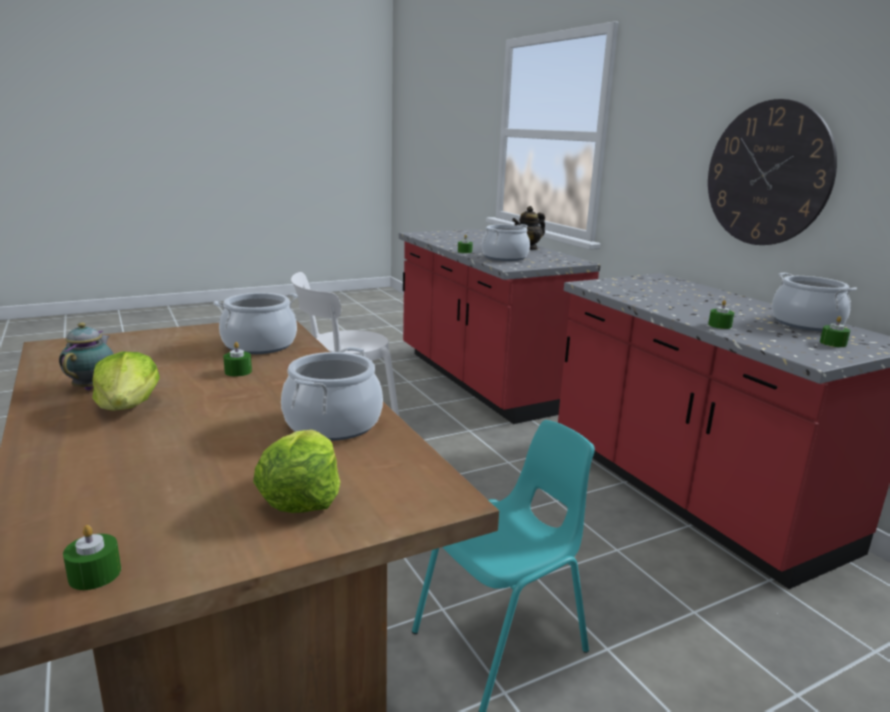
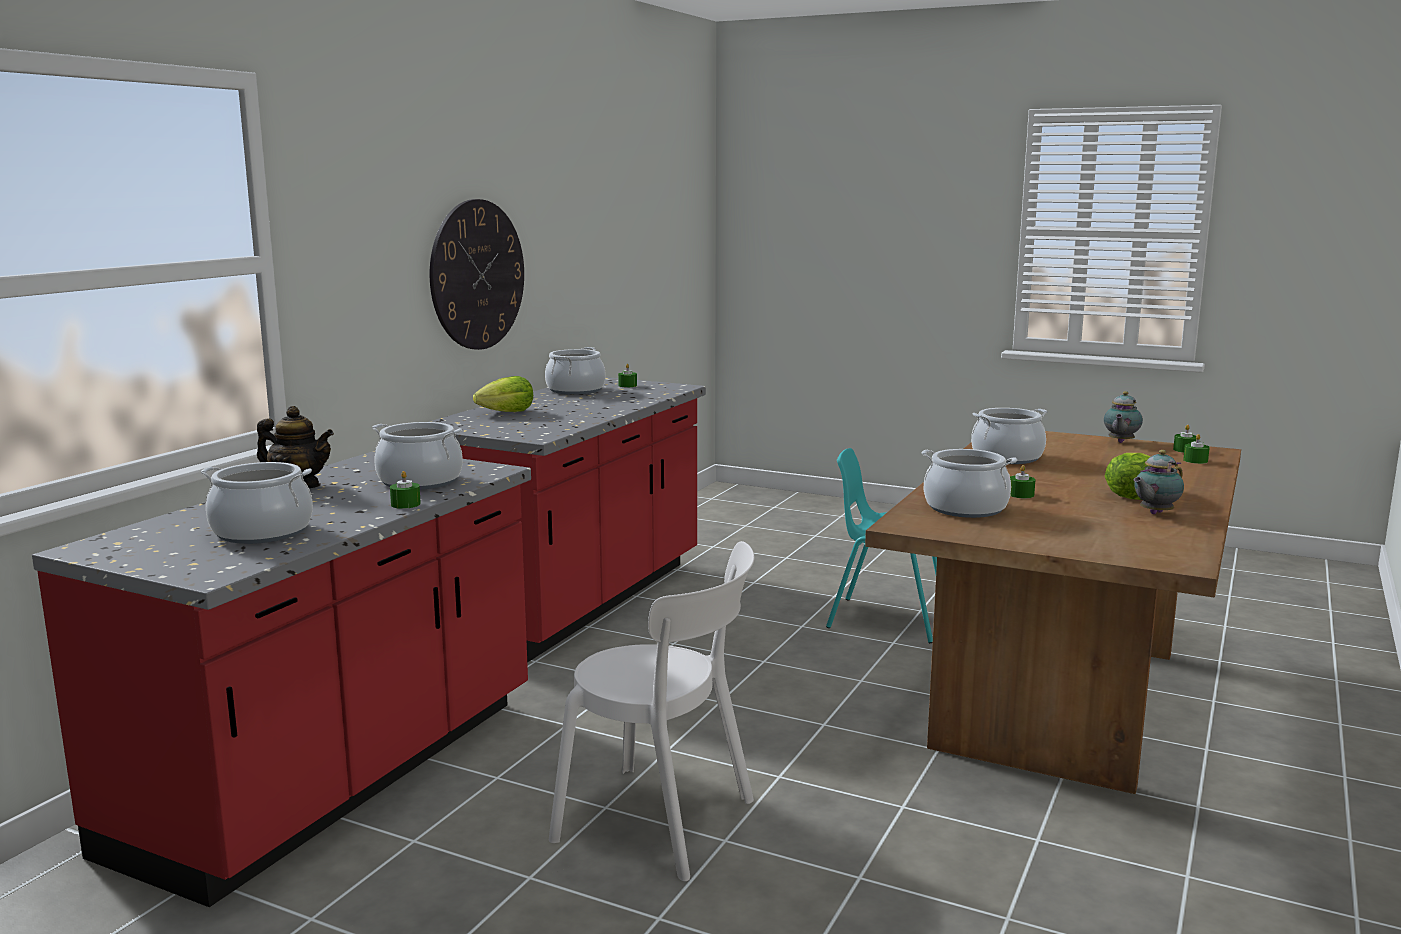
camera: 125 degrees left, 5 degrees down
(236, 548) = (1120, 442): none -> teapot
(301, 496) = (1071, 445): lettuce -> lettuce (507, 412)
(457, 240) = (262, 532): none -> cooking pot
(719, 325) = (632, 401): green candle -> green candle (1195, 460)

